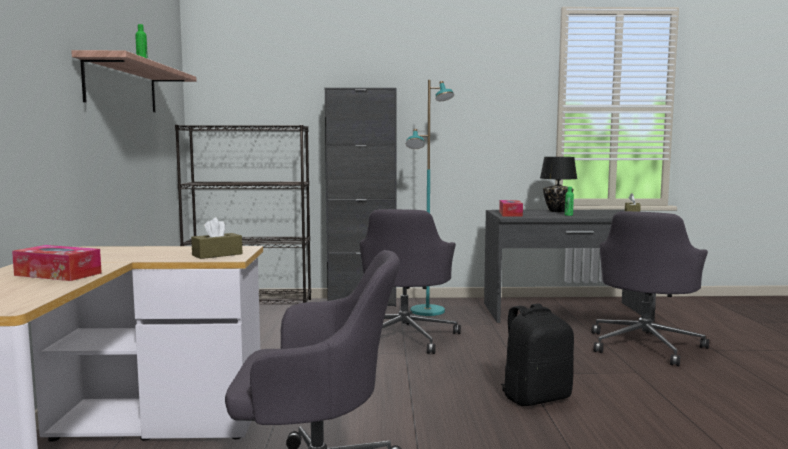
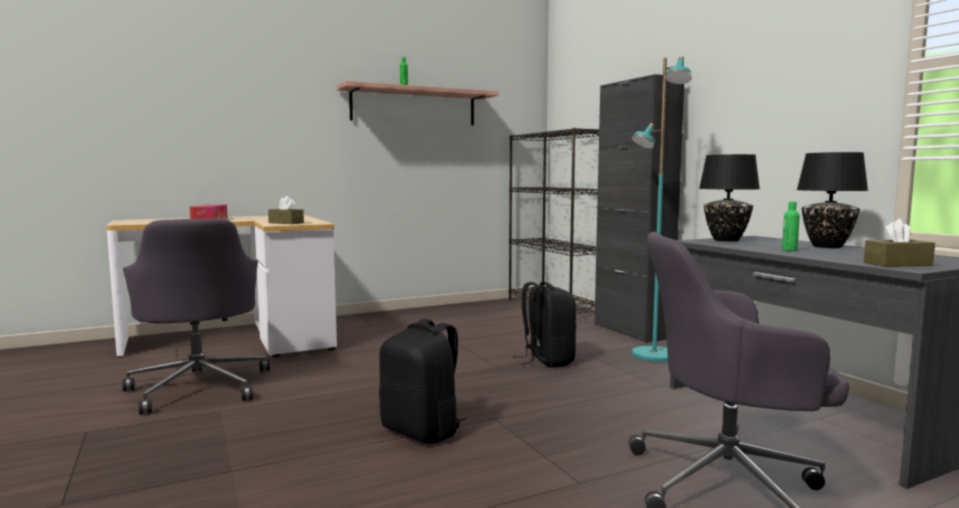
camera: 65 degrees right, 0 degrees up
(405, 337) = (546, 360): grey office chair -> black backpack
(510, 214) = (726, 240): tissue box -> black table lamp

